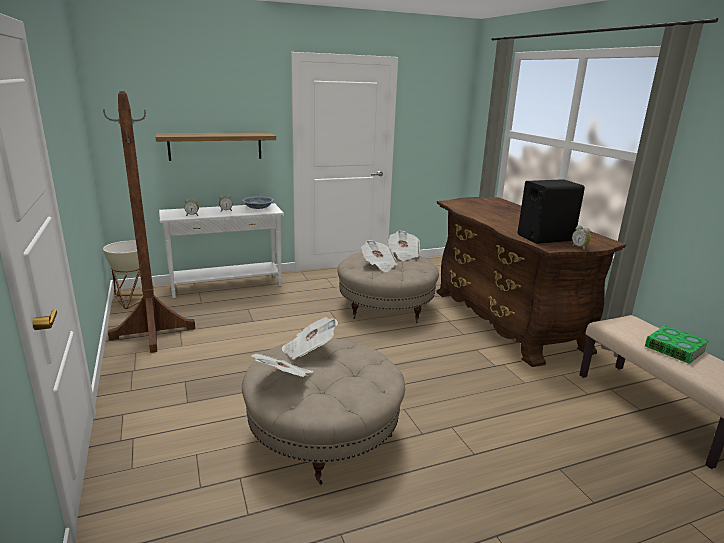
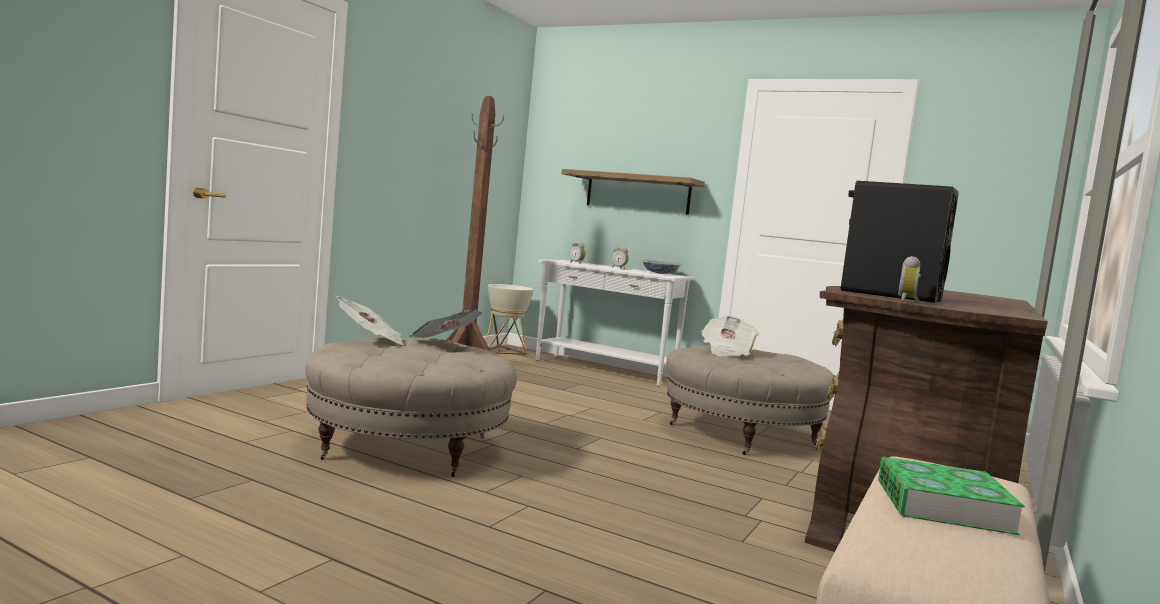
camera: 50 degrees right, 15 degrees down
(403, 254) = (795, 359): newspaper -> none

